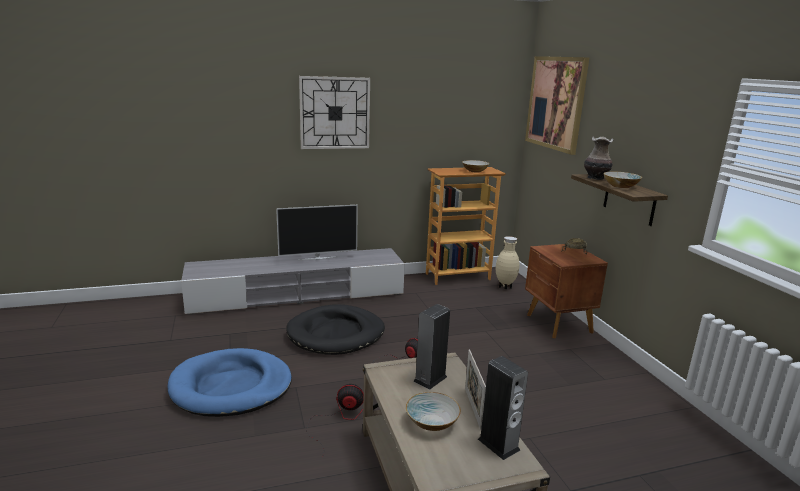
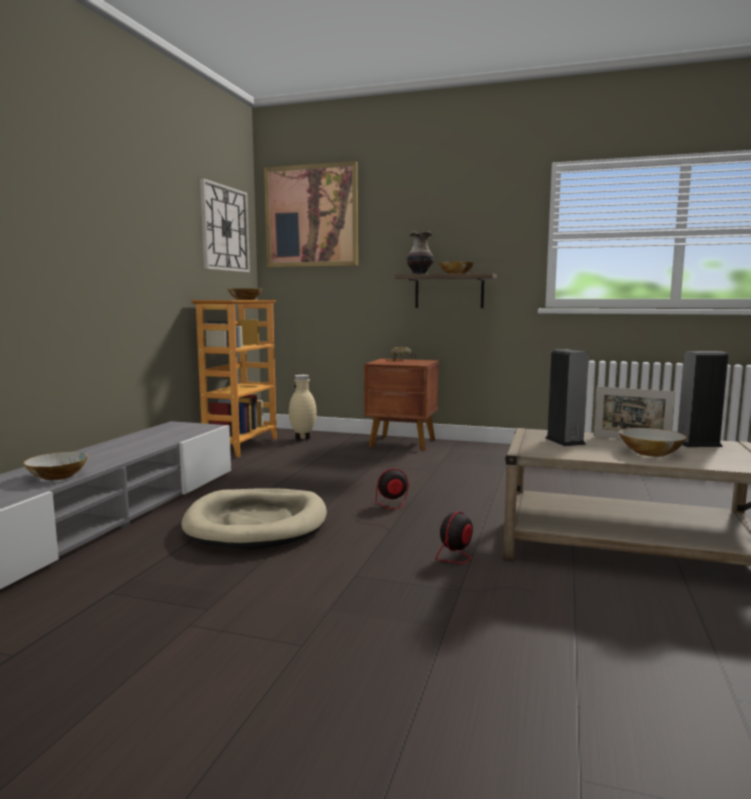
camera: 55 degrees left, 10 degrees down
(231, 387) = (287, 622): blue dog bed -> none
(265, 268) = (57, 476): none -> bowl
(318, 258) = (107, 449): television -> none
(335, 113) = (86, 204): wall clock -> wall clock (225, 228)
(336, 334) = (257, 524): black dog bed -> beige dog bed

